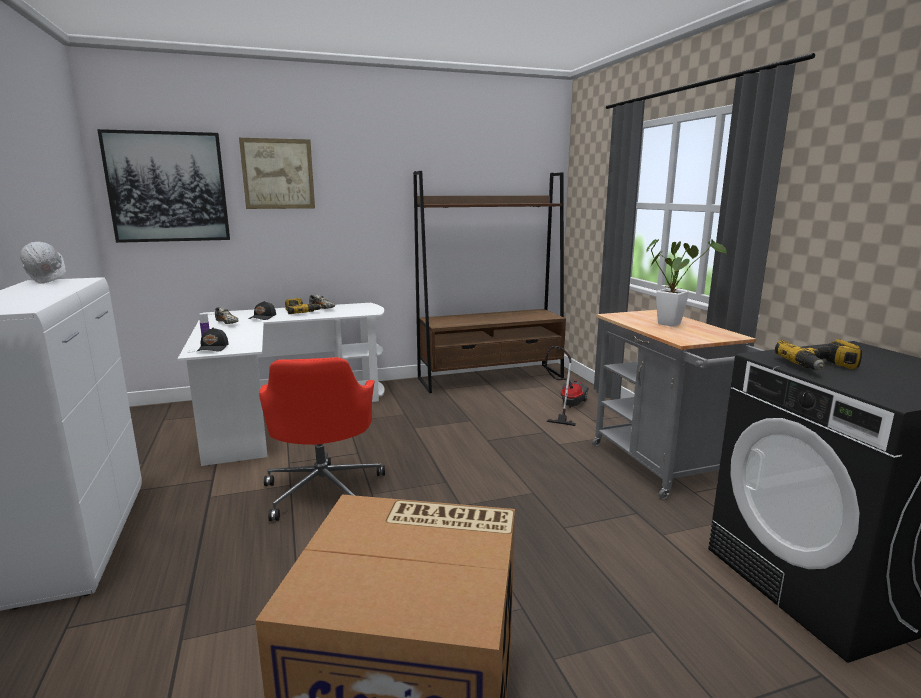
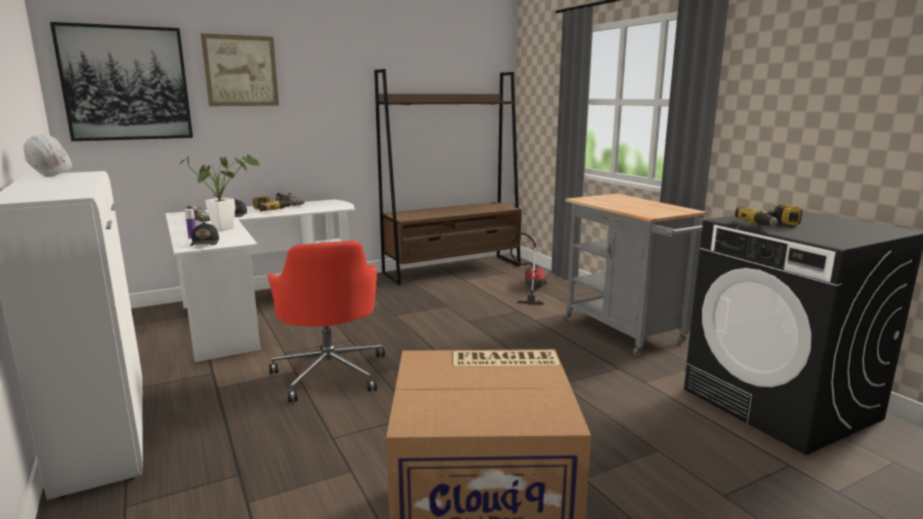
camera: 10 degrees left, 0 degrees up
(672, 323) = (633, 203): potted plant -> potted plant (227, 227)

